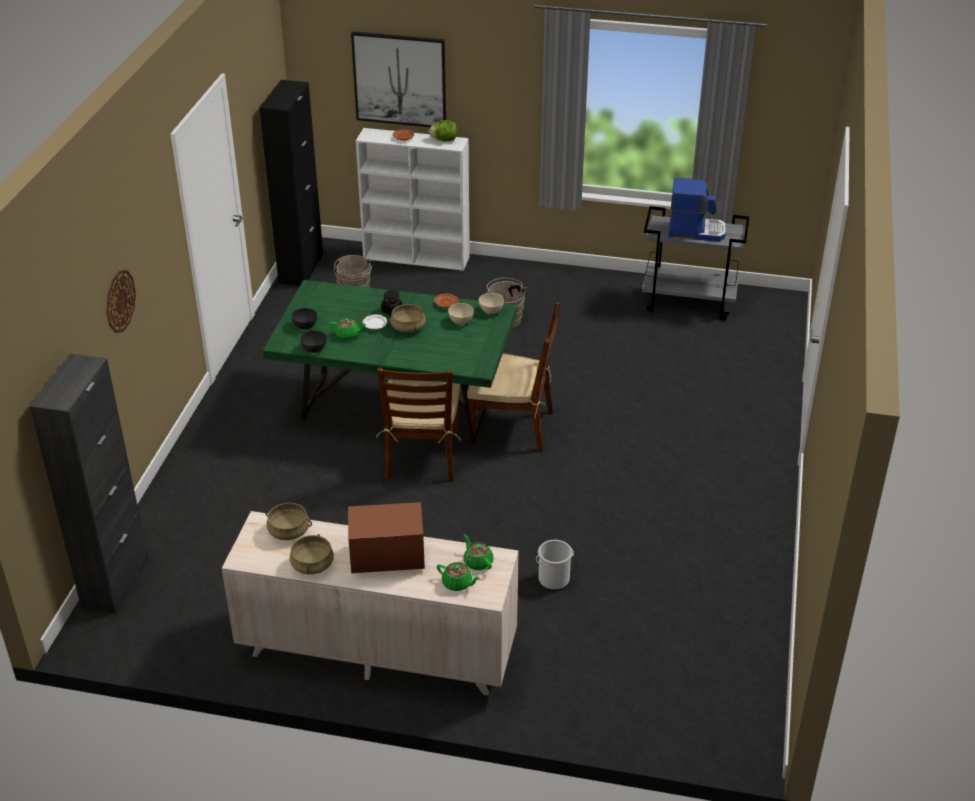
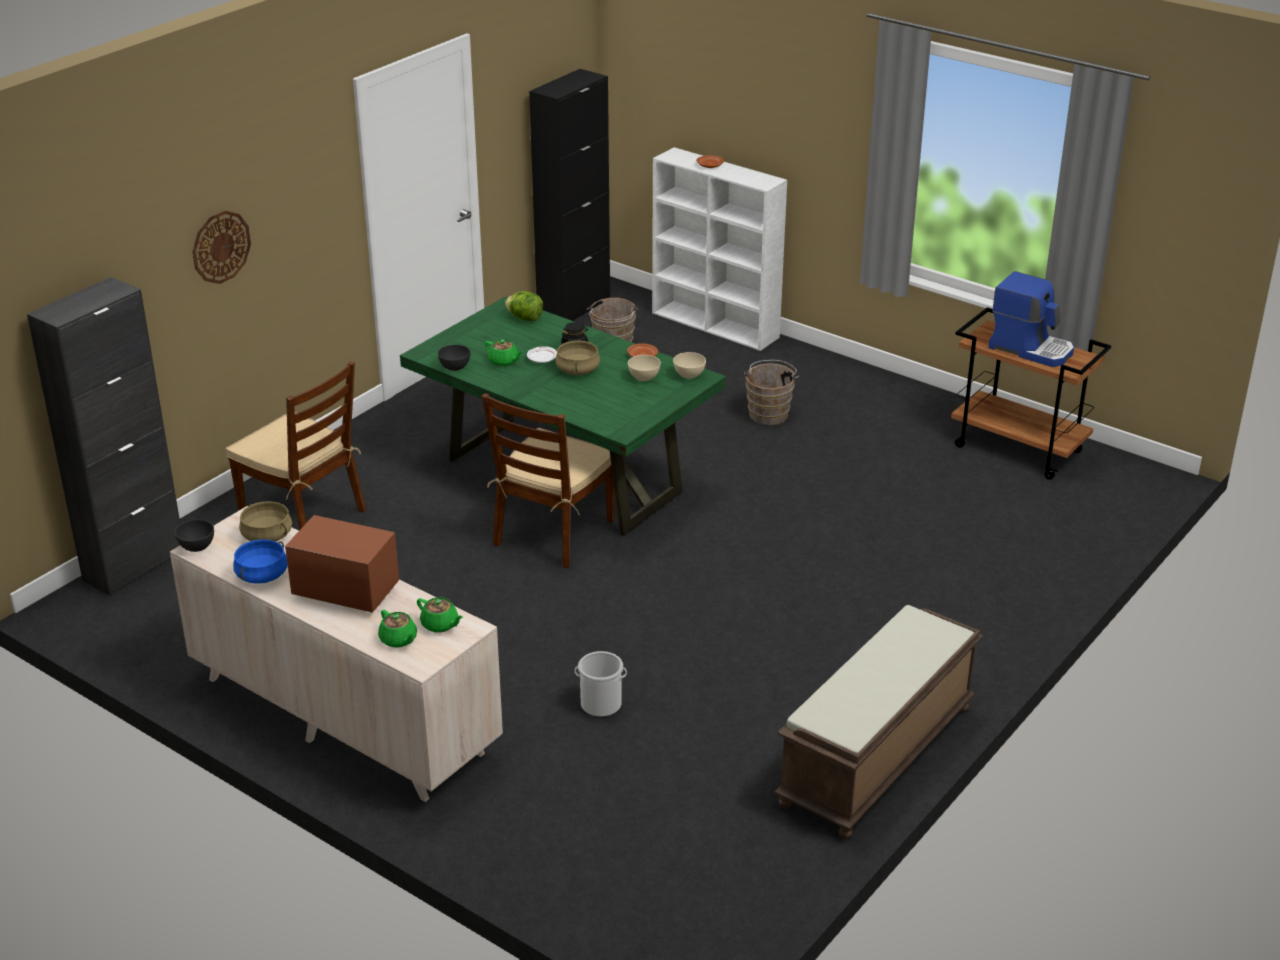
camera: 25 degrees right, 5 degrees down
(305, 326) = (465, 342): grey bowl -> grey bowl (197, 547)
(313, 565) = (262, 576): beige cooking pot -> blue cooking pot
(400, 79) = (718, 92): picture -> none
(444, 140) = (756, 176): lettuce -> lettuce (525, 318)
(478, 562) = (440, 625): green teapot -> green teapot turned 135 degrees clockwise
(513, 426) = (685, 529): brown chair -> brown chair (304, 514)
(689, 302) = (1019, 449): grey cart -> brown cart
(759, 557) = (877, 757): none -> brown bench

